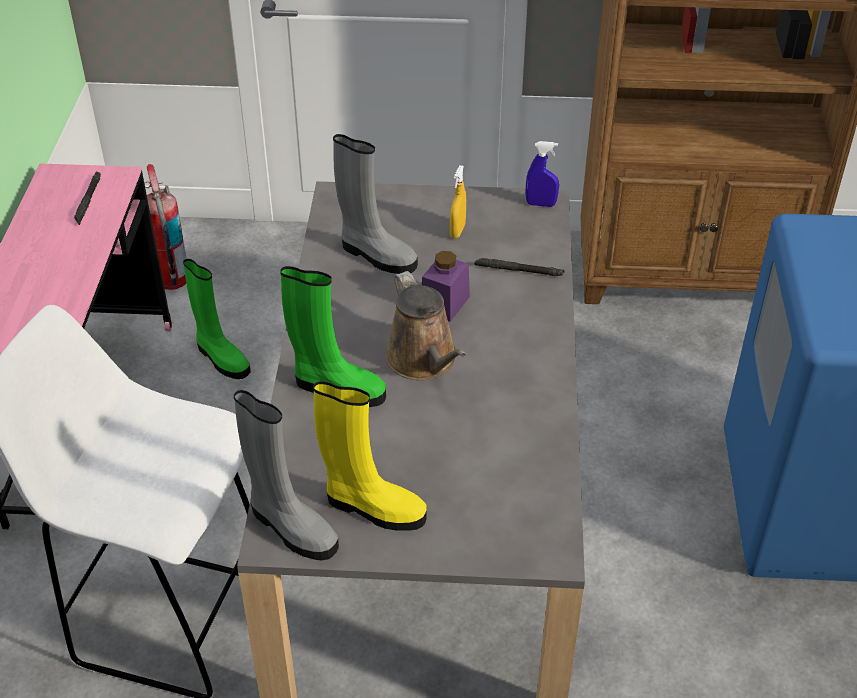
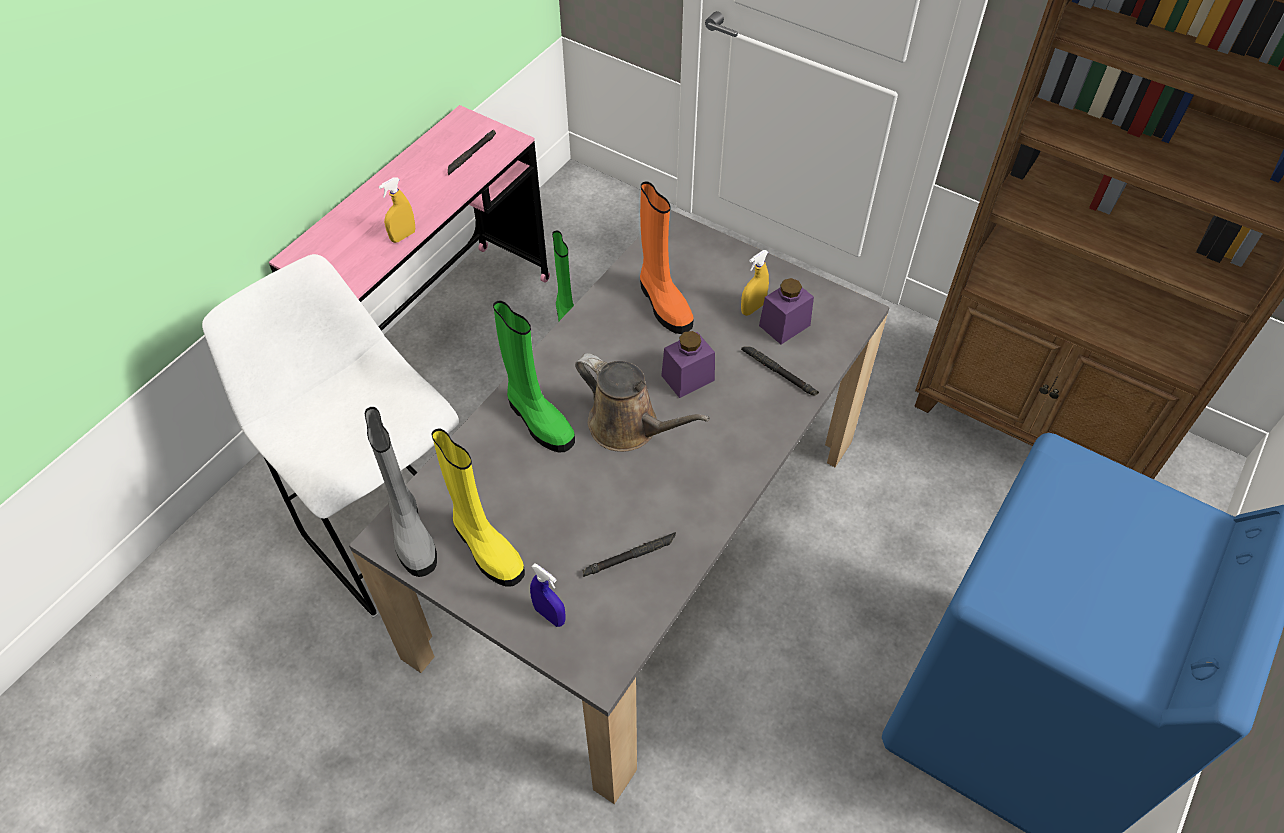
camera: 30 degrees right, 10 degrees up
(73, 291) = (403, 236): none -> yellow spray bottle
(172, 280) = (576, 236): fire extinguisher -> none
(376, 255) = (663, 303): grey boot -> orange boot
(424, 361) = (629, 427): brown watering can -> brown watering can turned 60 degrees counterclockwise
(494, 234) = (784, 325): none -> purple jar
(507, 458) = (630, 557): none -> black flashlight
(540, 204) = (850, 312): blue spray bottle -> blue spray bottle (549, 615)

